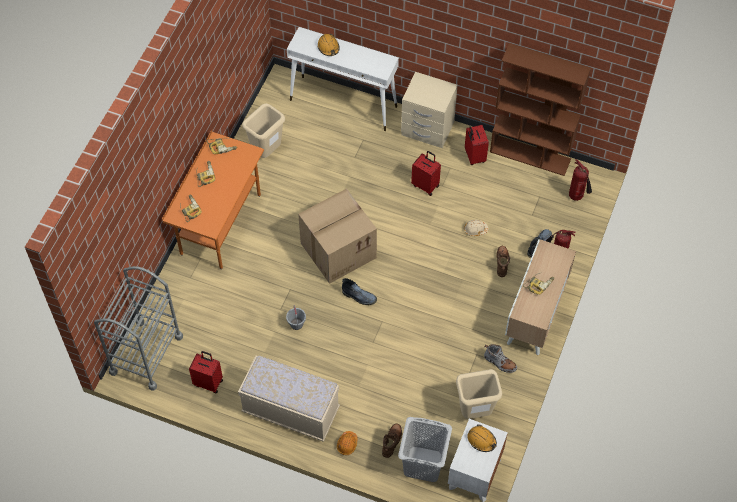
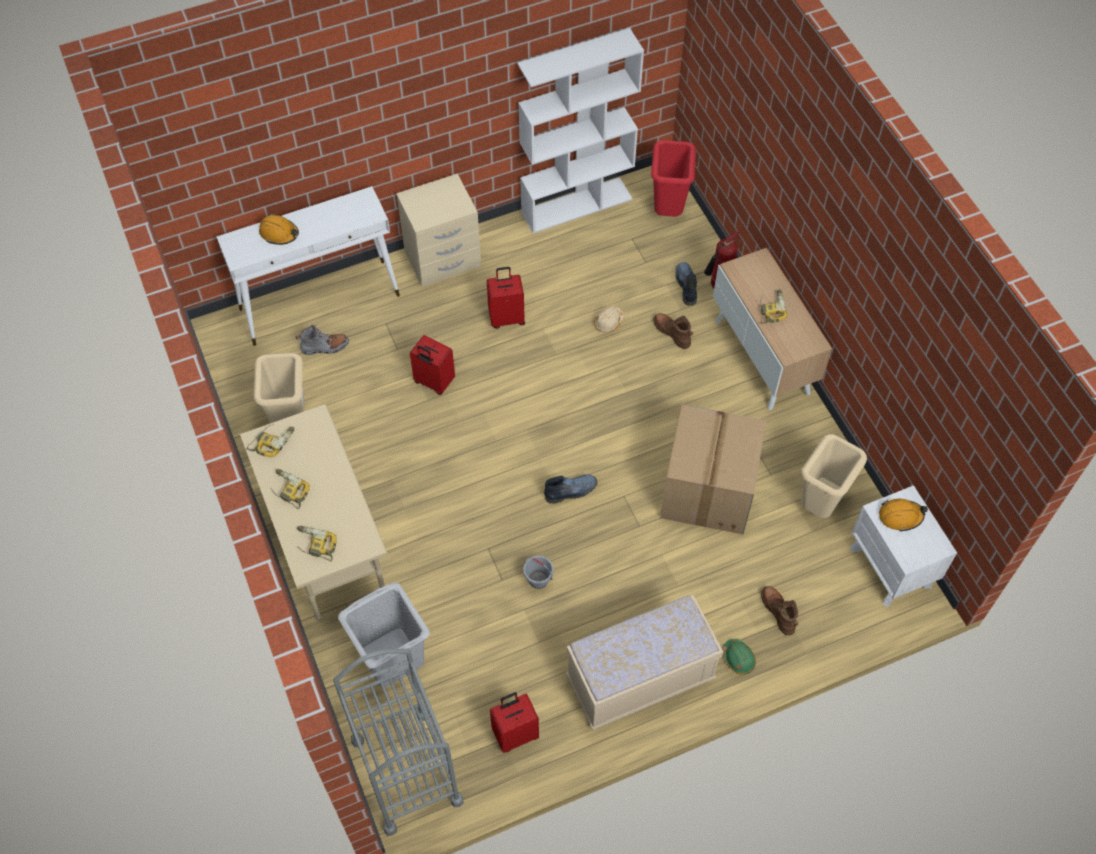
camera: 45 degrees left, 0 degrees up
(220, 225) = (327, 546): orange desk -> beige desk
(338, 249) = (491, 460): cardboard box -> cardboard box (707, 488)
(347, 444) = (738, 658): orange hard hat -> green hard hat
(423, 463) = (833, 604): grey laundry basket -> grey laundry basket (392, 656)
(474, 156) = (522, 250): red suitcase -> red suitcase (433, 382)
(500, 362) = (785, 434): grey boot -> grey boot (325, 347)
(530, 155) = (577, 205): brown bookcase -> white bookcase
(577, 197) = (668, 210): fire extinguisher -> red trash can

